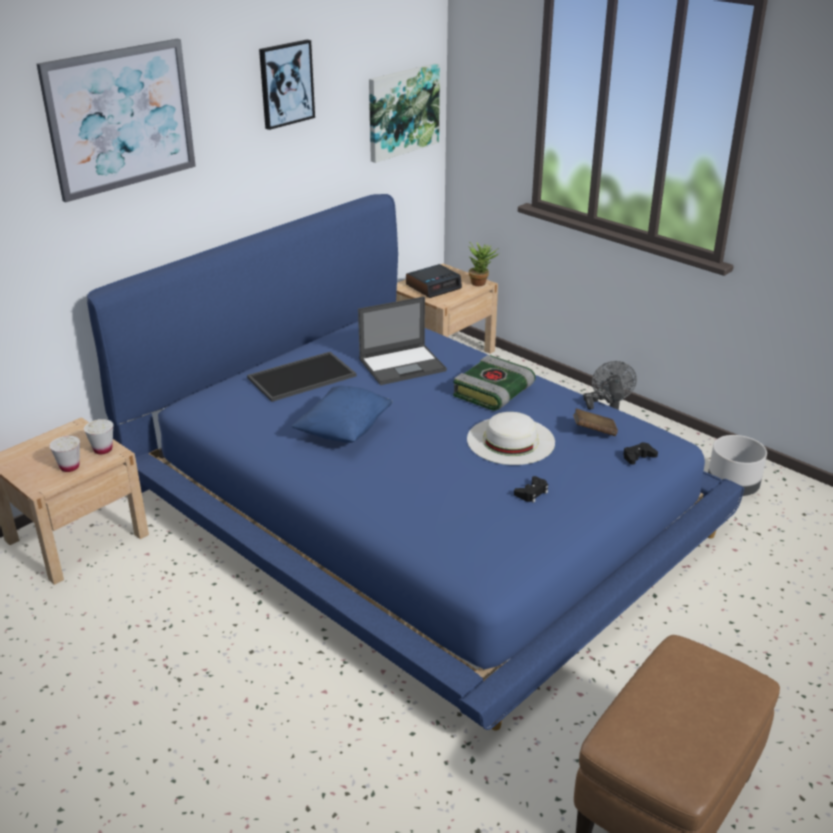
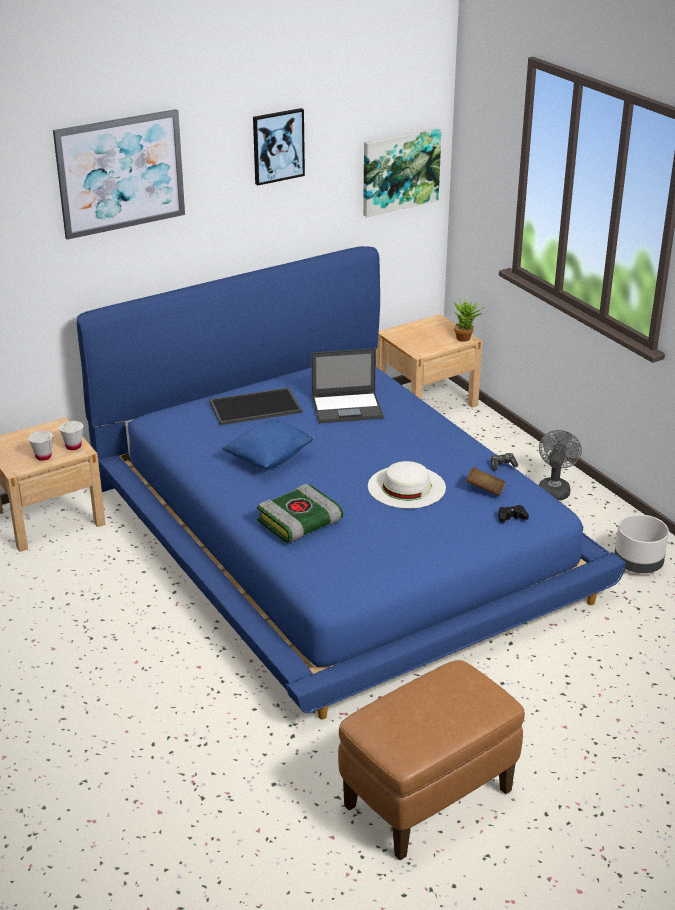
camera: 15 degrees right, 0 degrees up
(433, 286) = (419, 336): alarm clock -> none
(493, 392) = (415, 443): book -> book (299, 523)
(532, 493) = (400, 532): black game controller -> none

